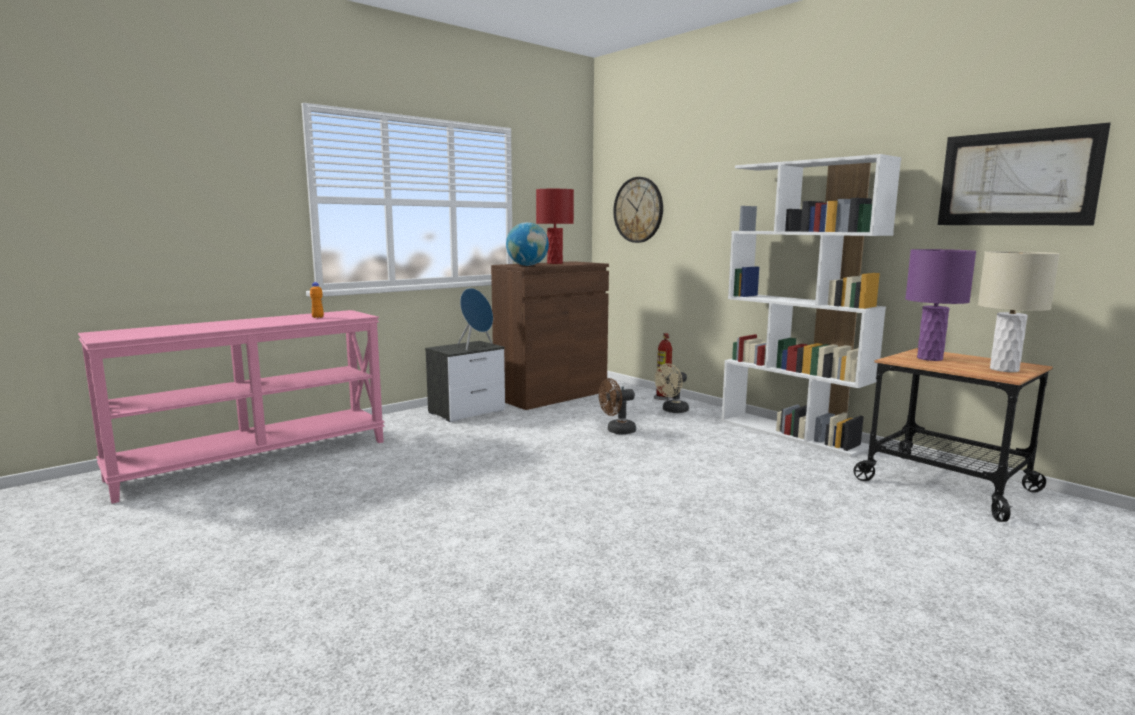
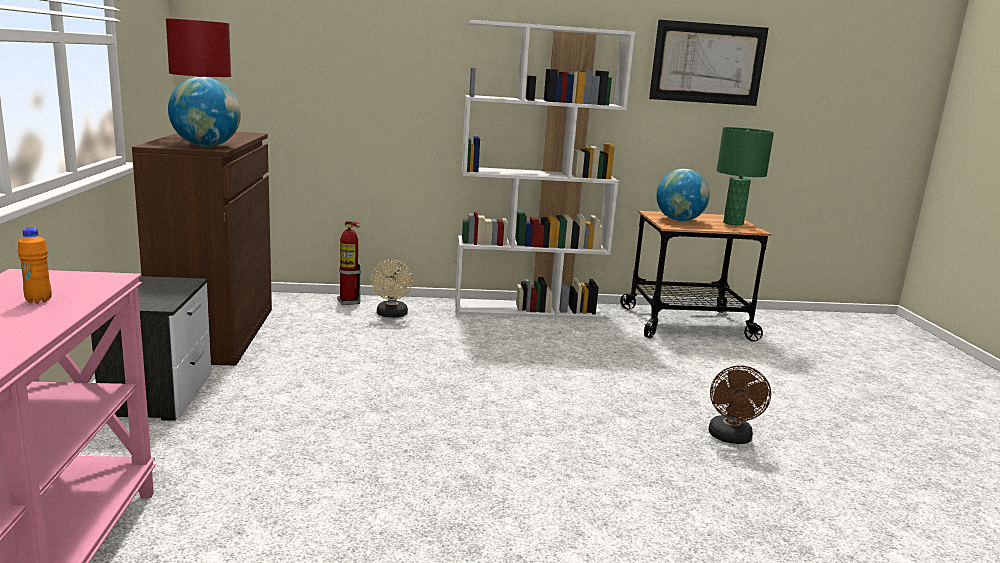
camera: 55 degrees left, 5 degrees up
(475, 346) = (166, 287): blue speaker -> none
(617, 431) = (399, 357): brown fan -> brown fan (730, 438)
(638, 210) = (274, 54): wall clock -> none
(930, 358) = (679, 220): purple table lamp -> globe
(1003, 369) = (733, 223): beige table lamp -> green table lamp

